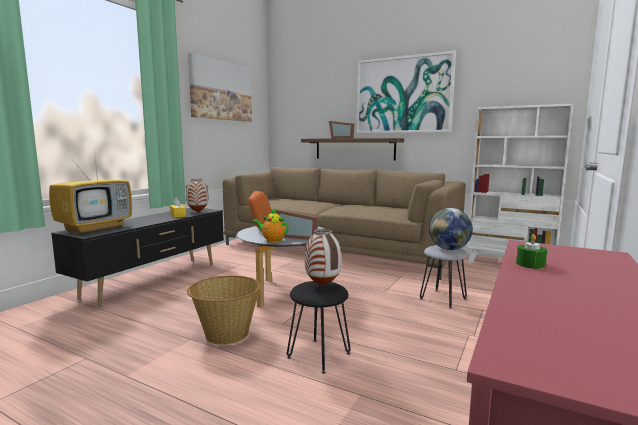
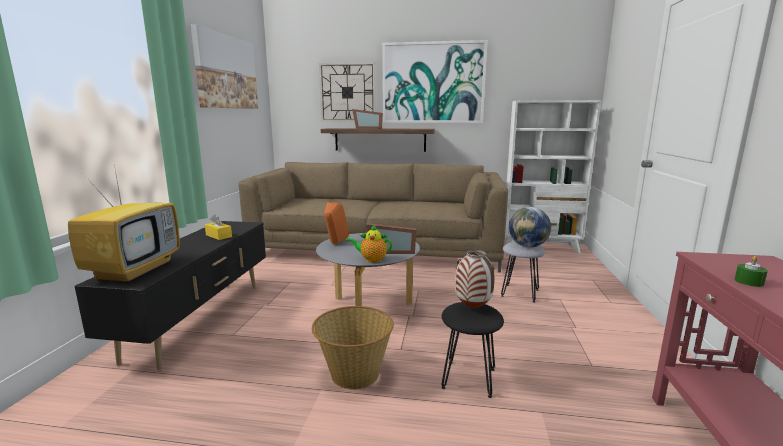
camera: 20 degrees left, 5 degrees up
(198, 212) = (237, 228): vase -> none
(328, 107) = (347, 92): none -> wall clock

